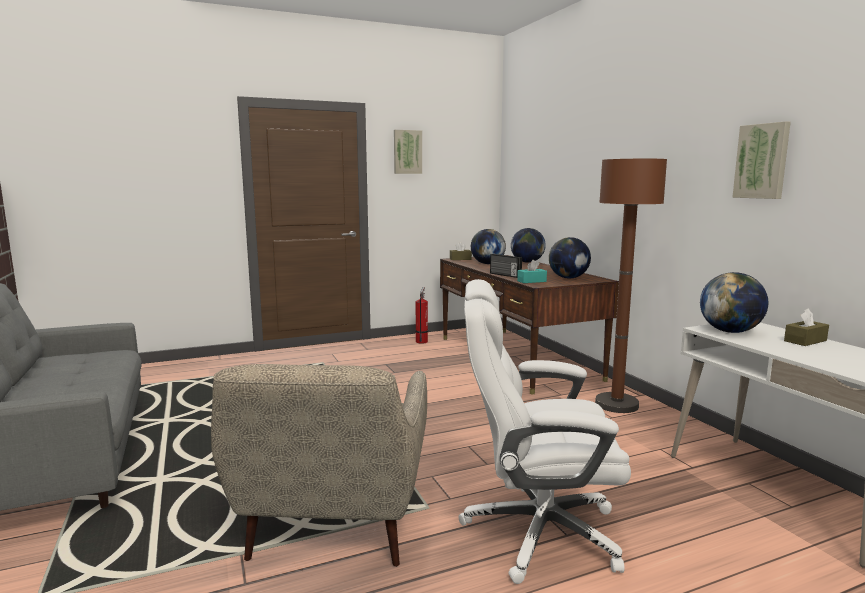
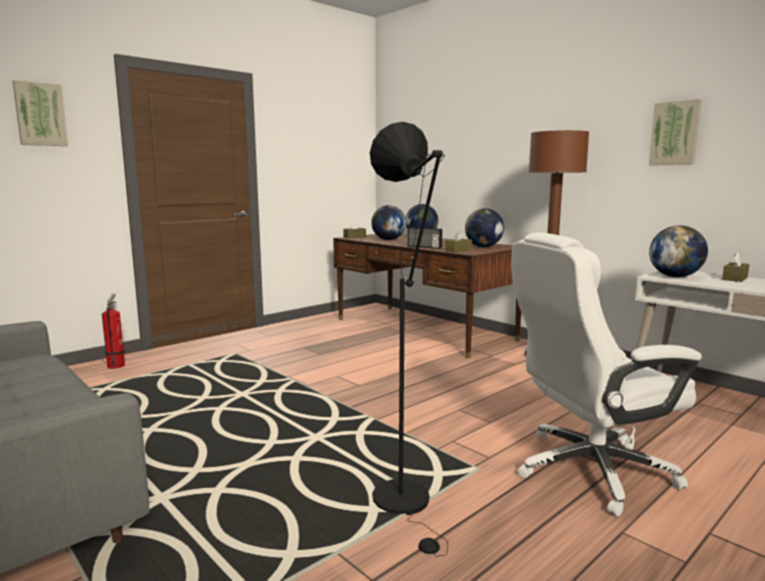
camera: 20 degrees left, 0 degrees up
(333, 526) = (407, 504): beige armchair -> black floor lamp
(407, 152) = (294, 128): picture -> picture (40, 114)
(422, 341) = (319, 323): fire extinguisher -> fire extinguisher (116, 365)
(531, 281) = (458, 250): turquoise tissue box -> brown tissue box

